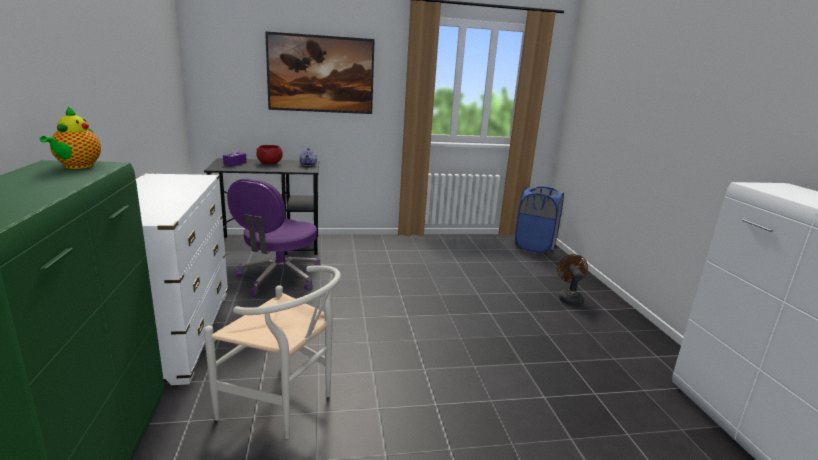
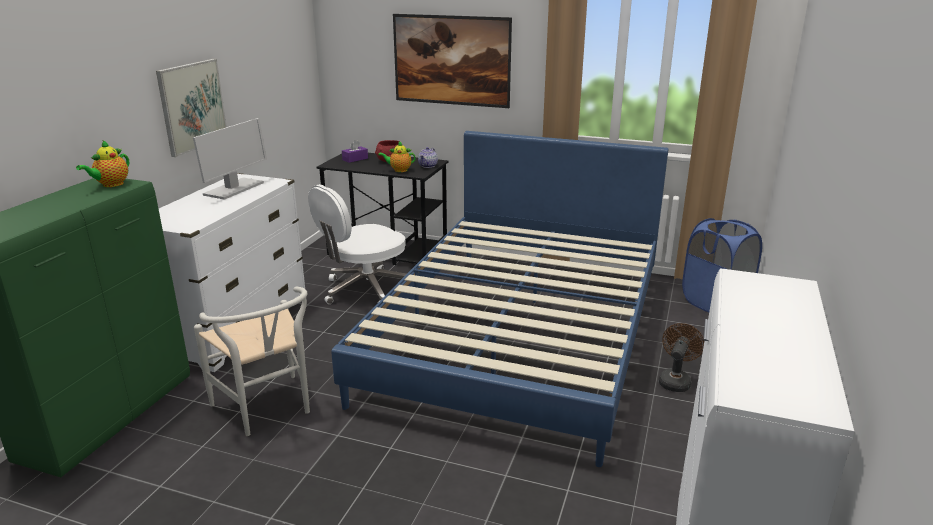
camera: 30 degrees right, 5 degrees up
(108, 95) = (192, 106): none -> picture
(164, 185) = (234, 189): none -> monitor
(279, 278) = (365, 290): purple office chair -> white office chair
(288, 168) = (399, 170): none -> teapot
(441, 290) = (519, 336): none -> blue bed

